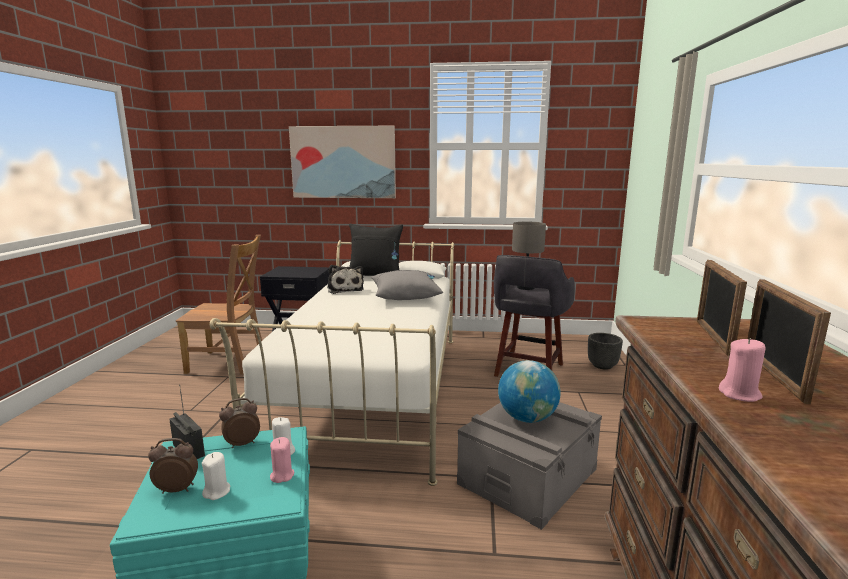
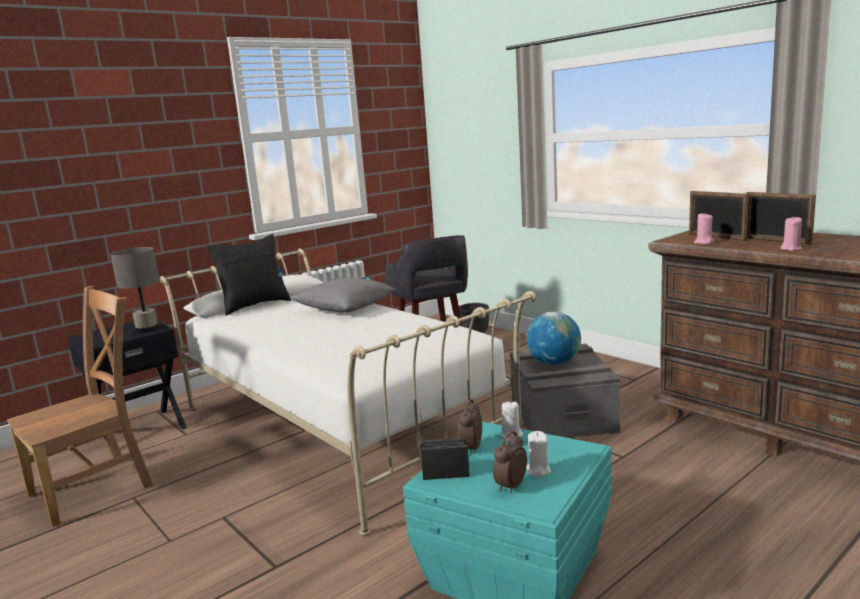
camera: 45 degrees left, 0 degrees up
(282, 475) = (548, 442): pink candle -> pink candle (703, 242)
(343, 162) = (132, 169): picture -> none
(345, 289) = (263, 323): plush toy -> none
(525, 287) = (417, 273): grey table lamp -> grey table lamp (147, 329)

